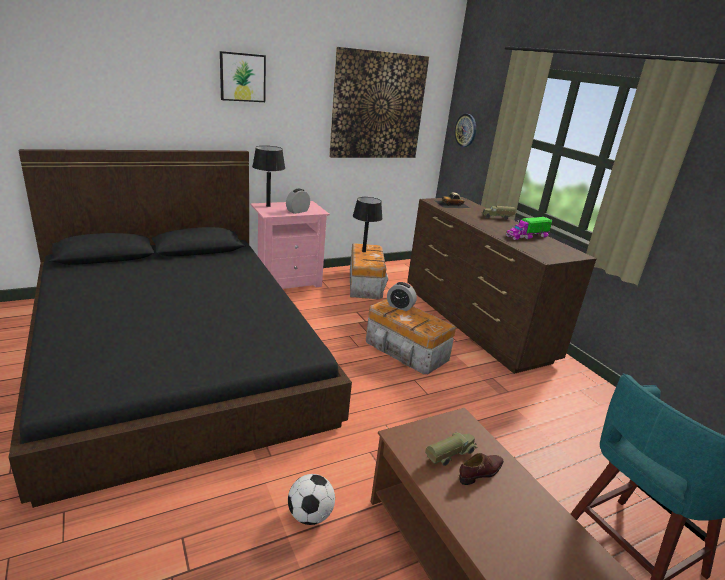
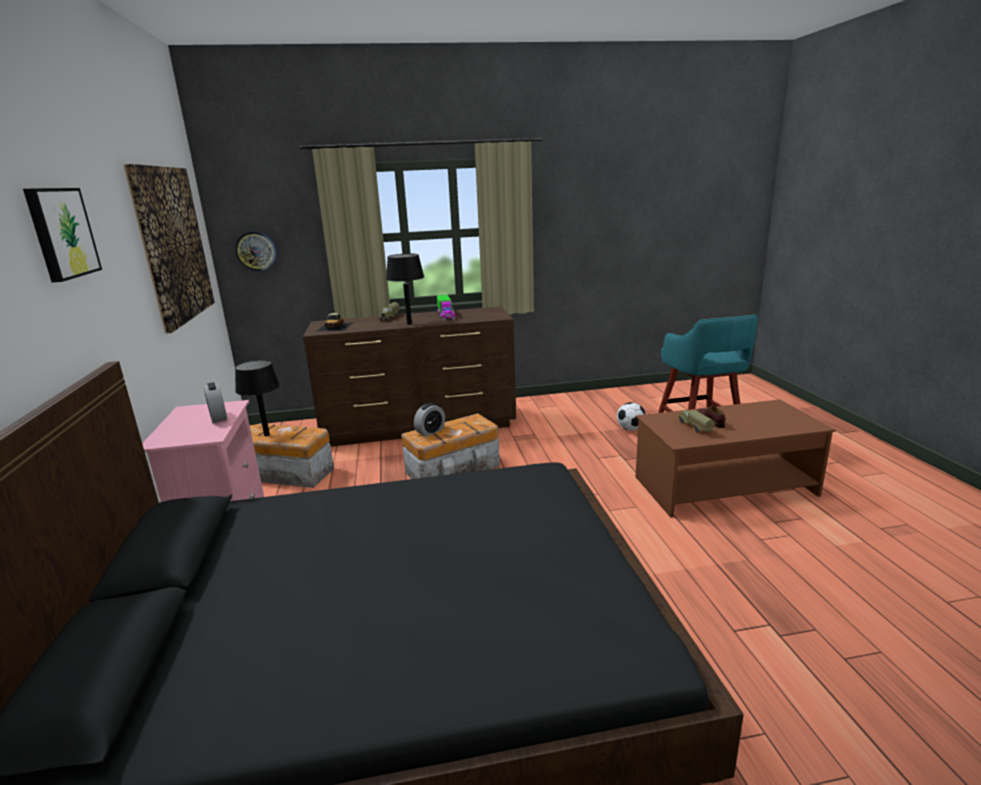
camera: 70 degrees left, 5 degrees down
(268, 206) = (169, 436): black table lamp -> black table lamp (409, 324)
(310, 515) = (691, 550): football -> football (630, 429)

